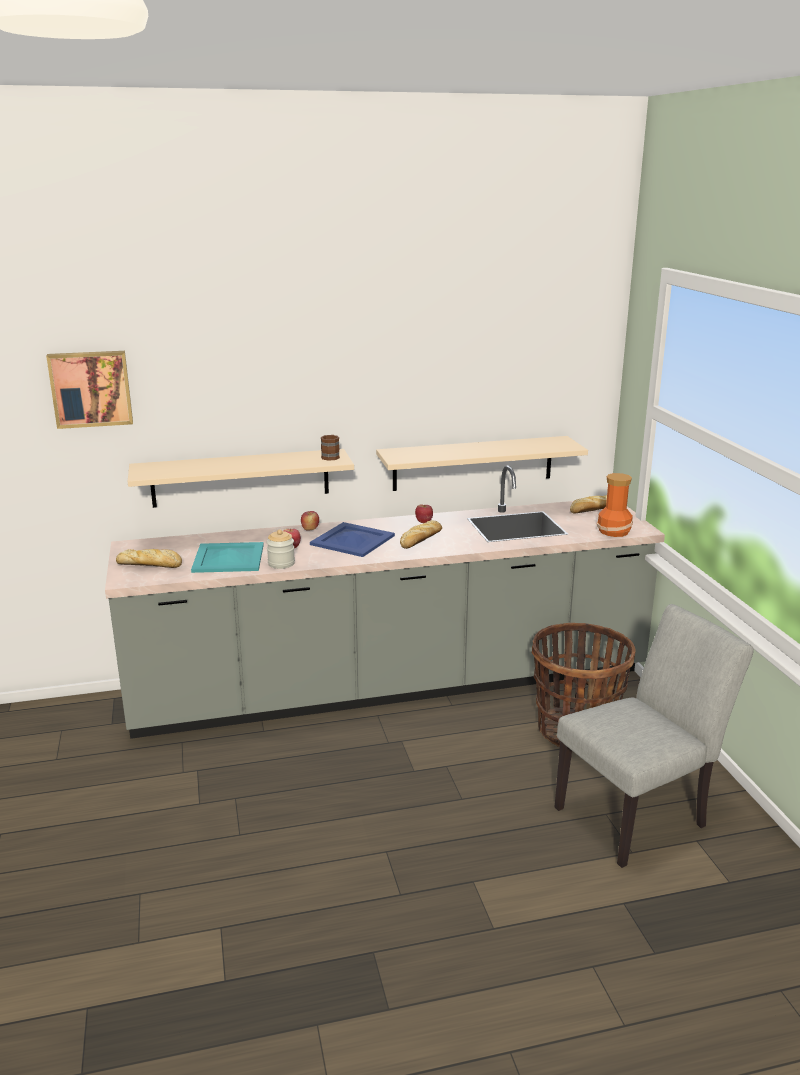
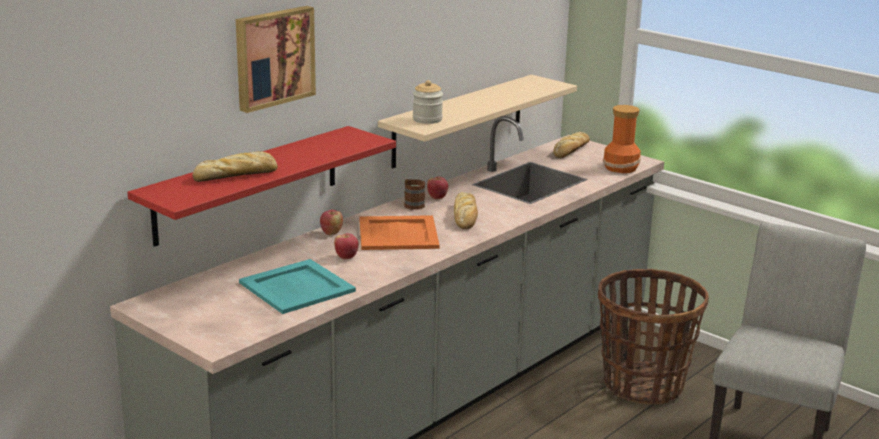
camera: 35 degrees left, 0 degrees up
(91, 388) = (83, 93): picture -> picture (273, 57)
(150, 564) = (216, 318): bread -> bread (237, 175)
(240, 478) = (248, 184): beige shelf -> red shelf
(281, 563) = (367, 277): jar -> jar (427, 119)
(331, 456) = (354, 136): brown mug -> brown mug (412, 204)
(352, 540) = (397, 233): blue tray -> orange tray

